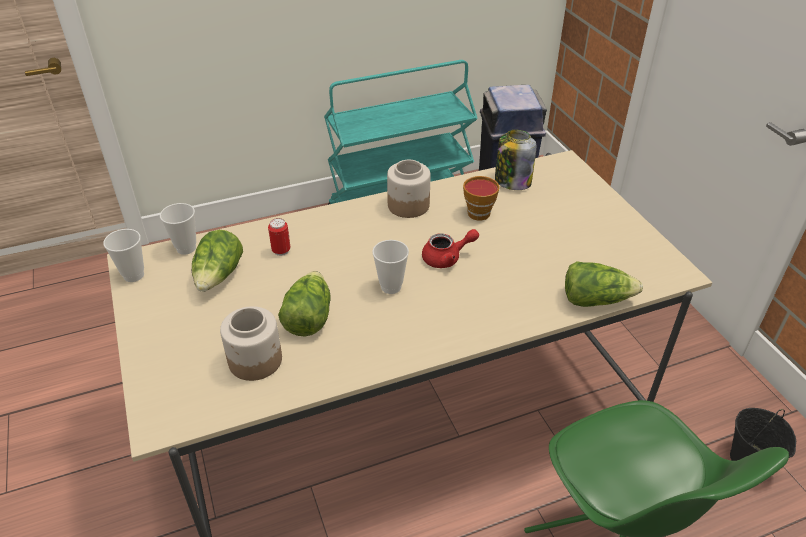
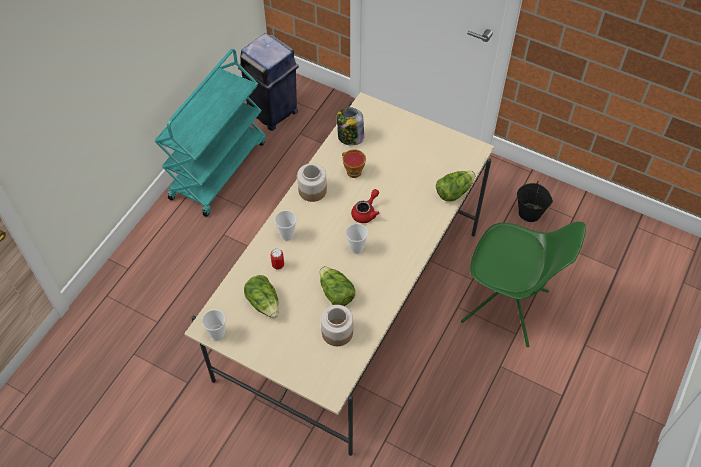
camera: 40 degrees left, 15 degrees up
(186, 248) = (224, 299): cup -> cup (287, 235)

